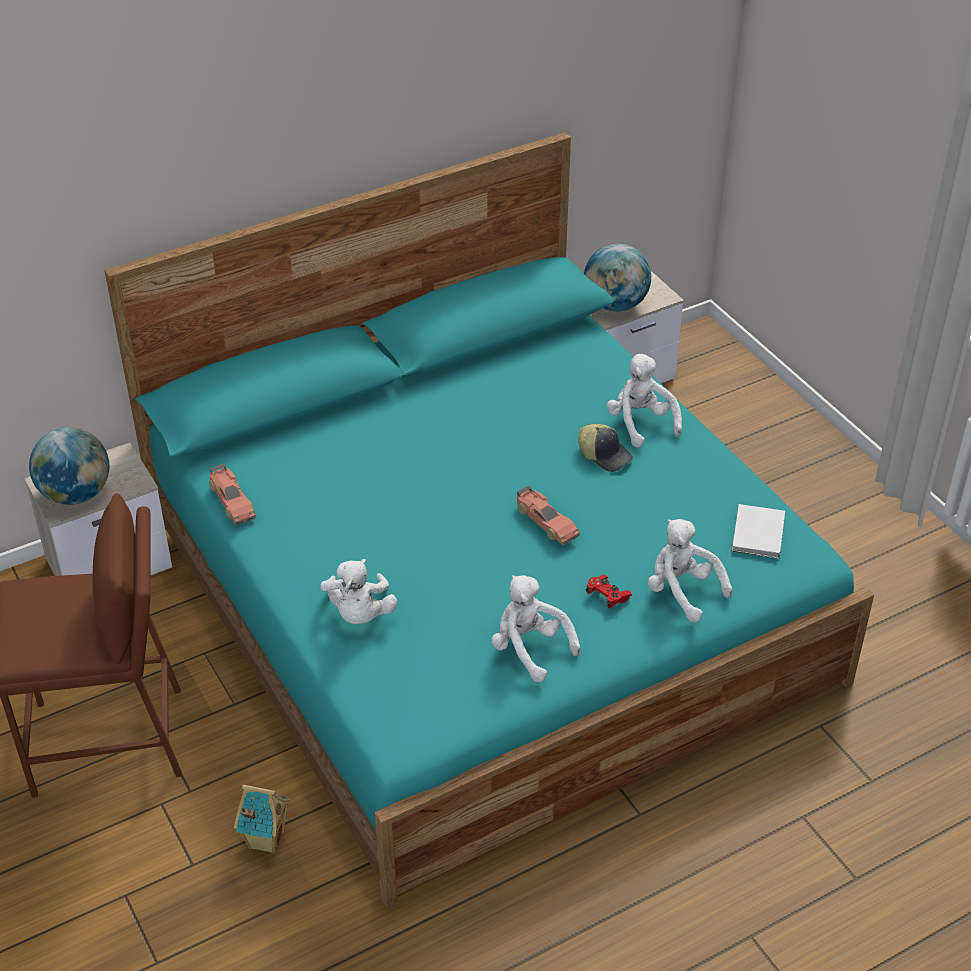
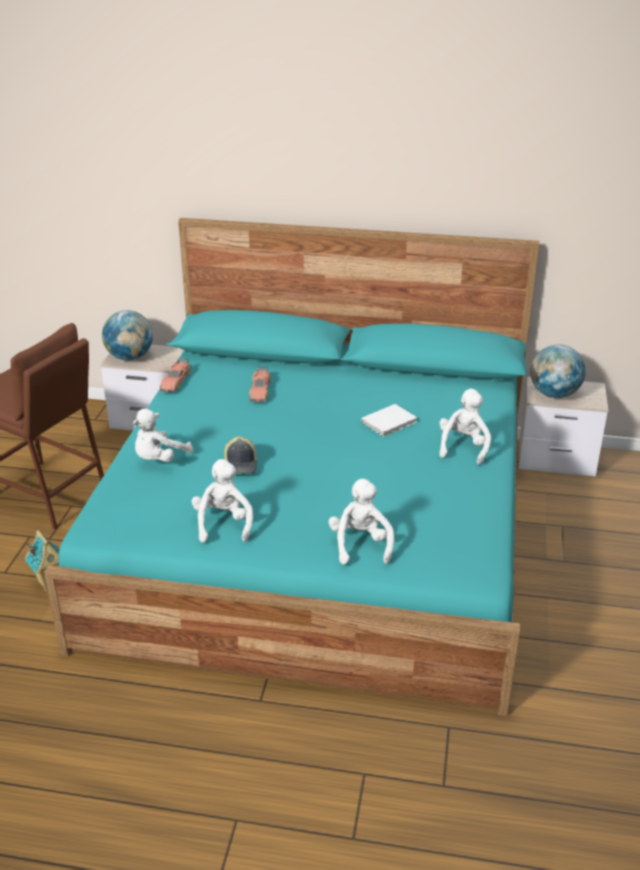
camera: 40 degrees right, 10 degrees down
(546, 522) = (327, 467): toy car -> toy car (260, 390)
(605, 455) = (415, 452): cap -> cap (241, 464)
(607, 596) = (308, 522): red game controller -> none
(759, 532) = (461, 540): white book -> white book (390, 422)

